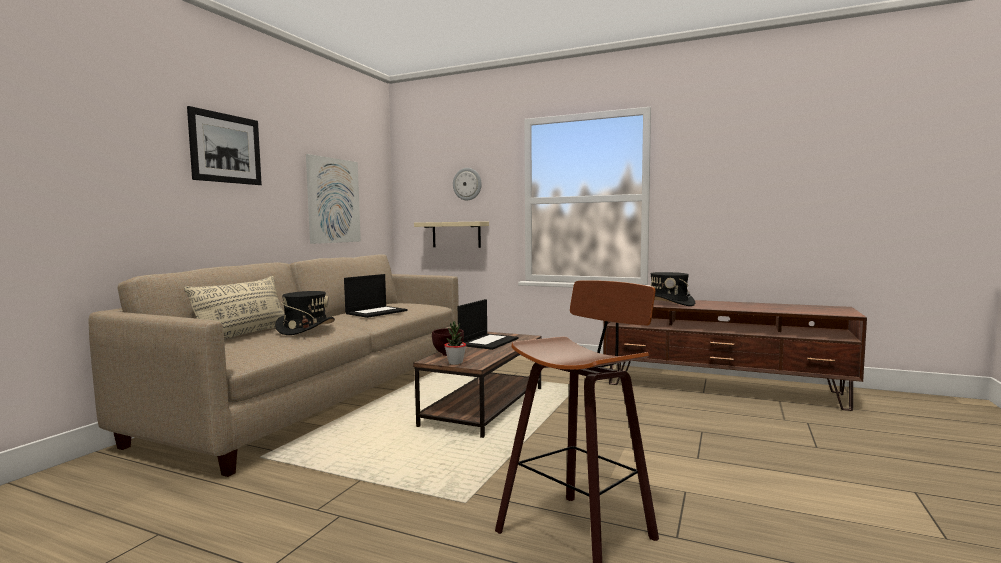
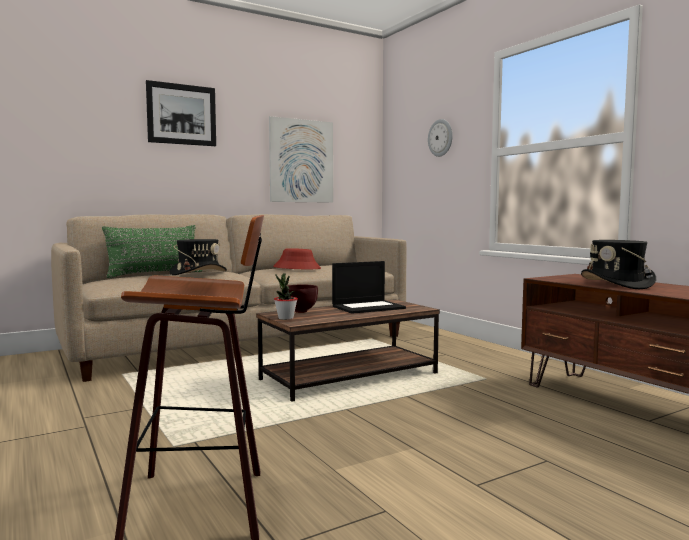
camera: 35 degrees right, 0 degrees up
(244, 336) = (155, 274): beige pillow -> green pillow
(376, 312) = (297, 268): laptop -> red hat
(456, 234) = (429, 196): beige shelf -> none

